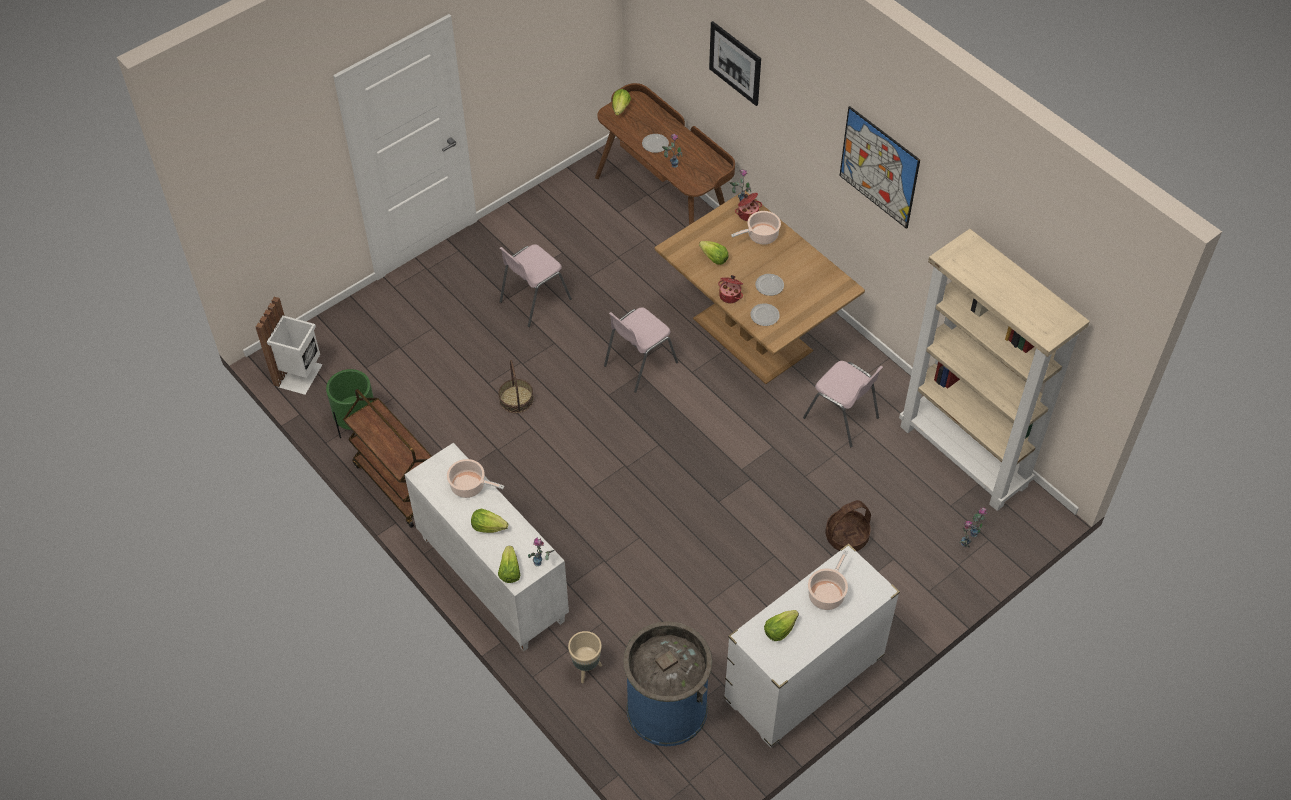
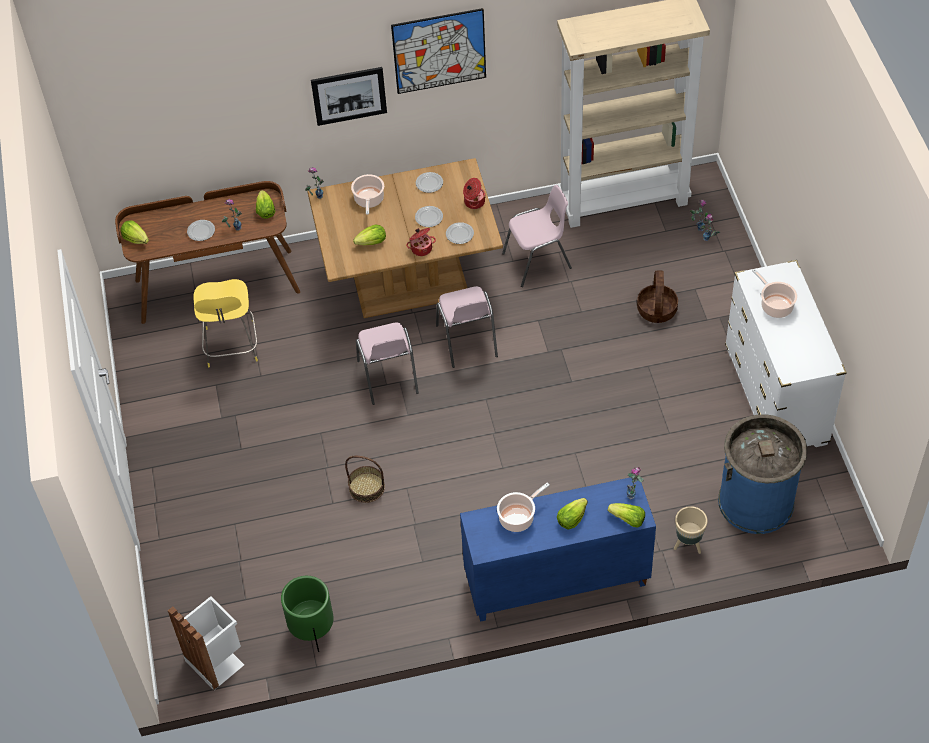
camera: 60 degrees left, 0 degrees up
(397, 484) = (405, 621): brown cart -> none
(491, 579) = (556, 582): white cabinet -> blue cabinet
(534, 300) = (258, 429): pink chair -> pink chair (467, 341)
(606, 244) = (231, 347): none -> yellow stool
(735, 63) = (239, 94): picture -> picture (349, 95)
(747, 214) = (337, 198): cooking pot -> cooking pot (473, 202)
(779, 630) = (793, 350): lettuce -> lettuce (265, 211)
(810, 269) = (429, 183): none -> plate

